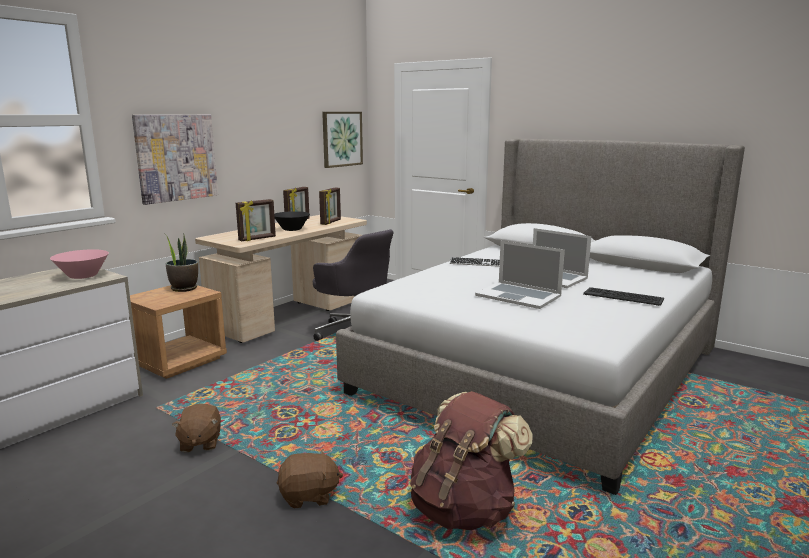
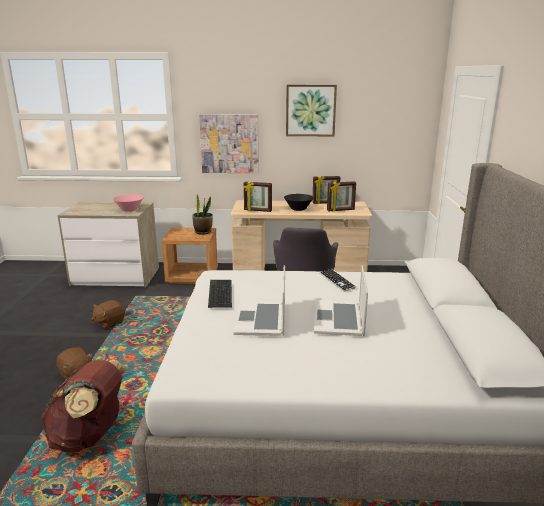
camera: 55 degrees right, 5 degrees up
(341, 139) = (398, 137): picture -> picture (310, 110)
(623, 297) = (326, 366): keyboard -> keyboard (221, 293)

